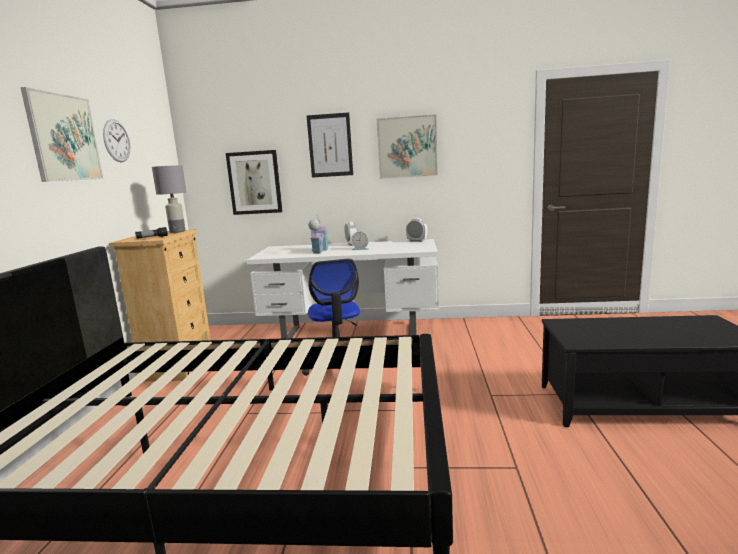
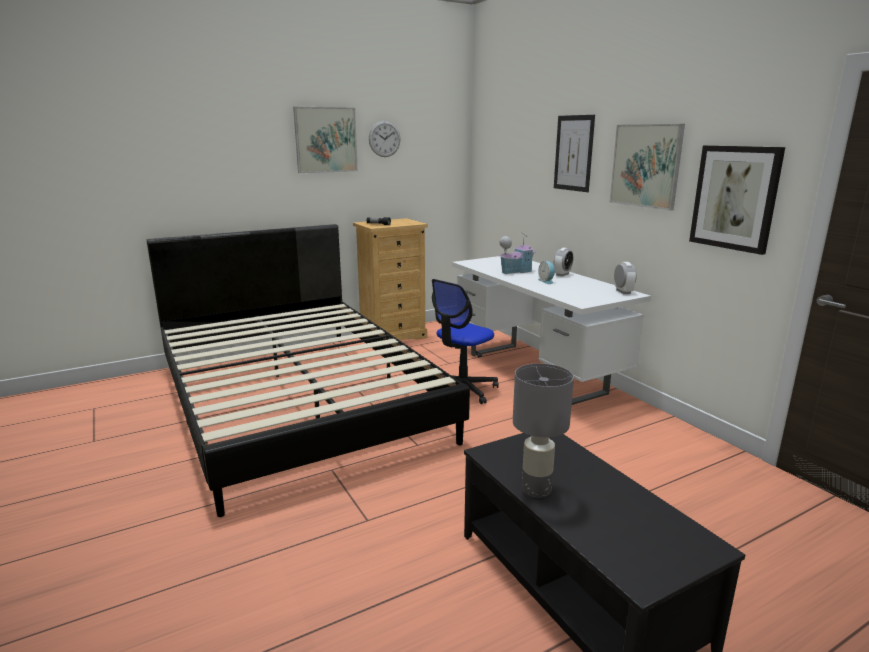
camera: 55 degrees right, 5 degrees up
(177, 231) = (410, 223): grey table lamp -> grey table lamp (536, 489)
(255, 182) = (513, 185): picture -> picture (735, 198)

